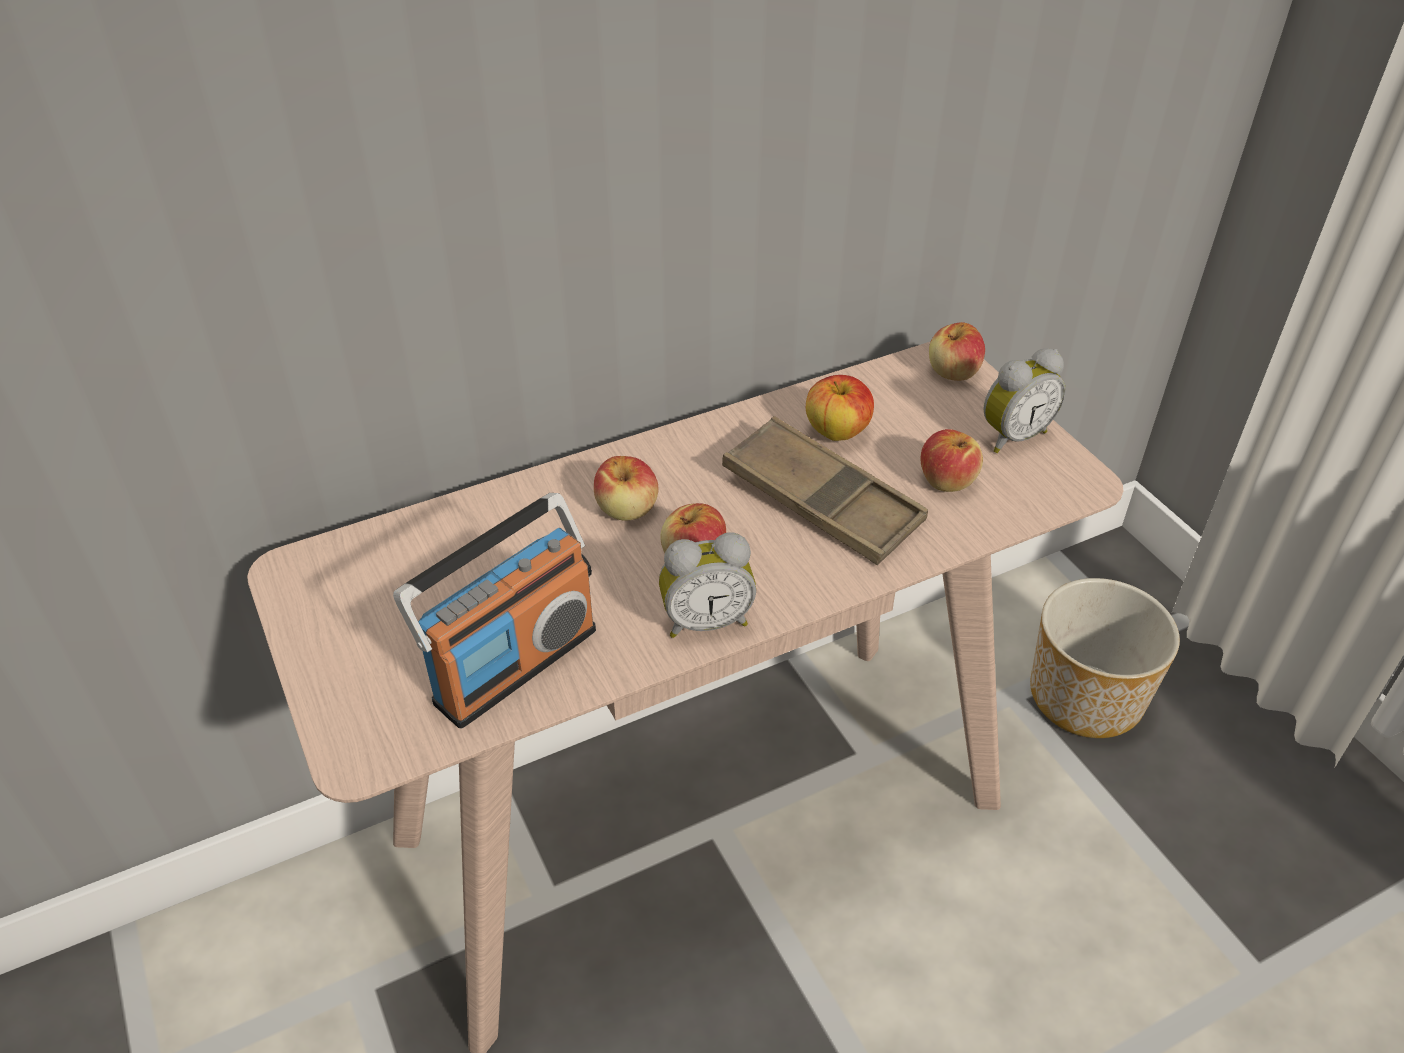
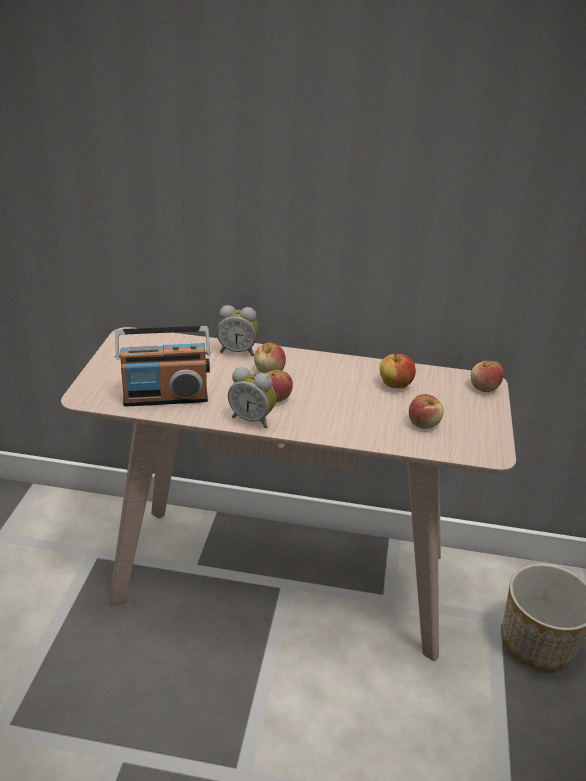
camera: 35 degrees right, 10 degrees down
(822, 501) = (355, 404): brown tray -> none
(1012, 436) = (480, 422): alarm clock -> alarm clock (238, 351)

